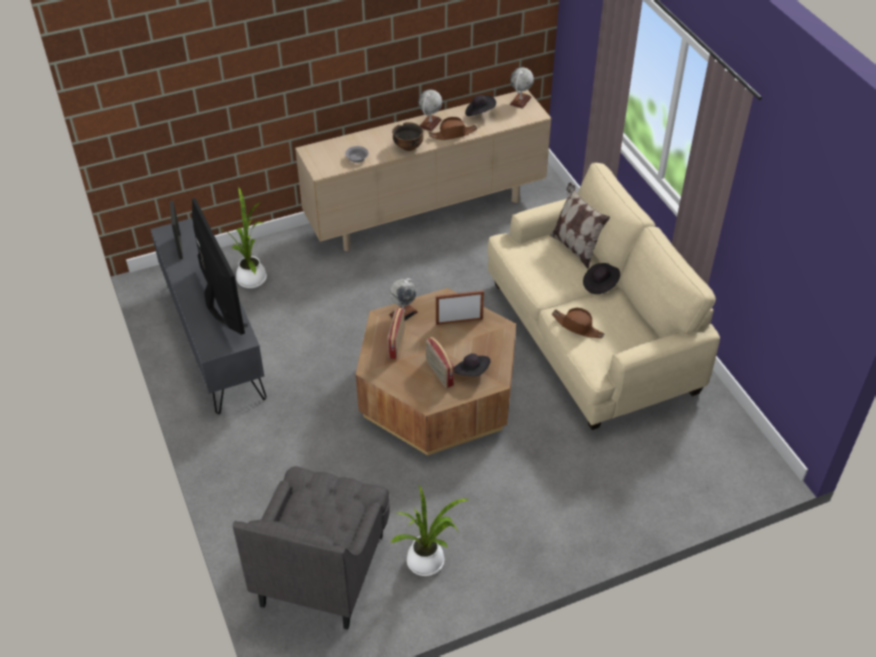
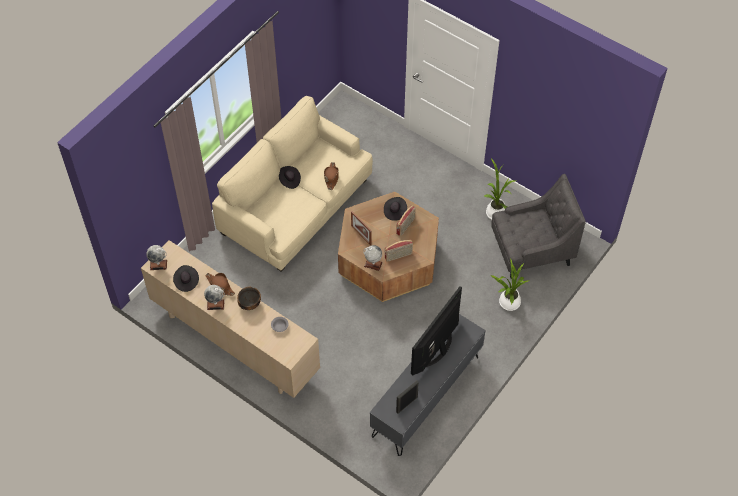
camera: 120 degrees left, 10 degrees up
(252, 277) = (360, 410): potted plant -> potted plant (508, 303)
(575, 248) = (264, 204): pillow -> none

